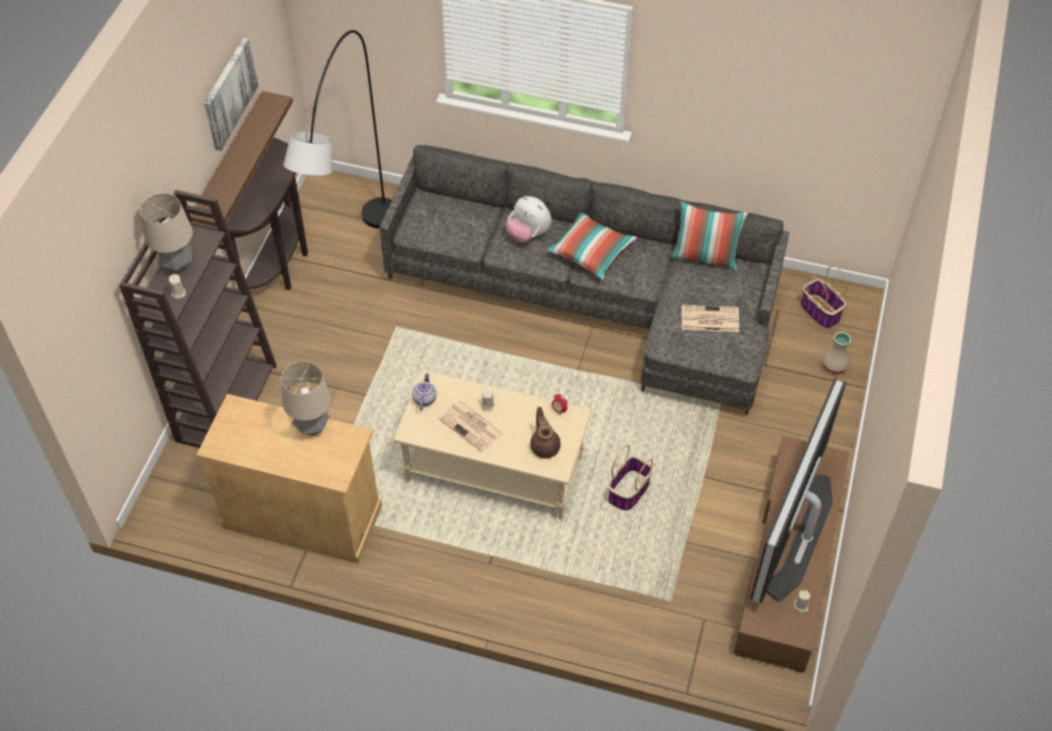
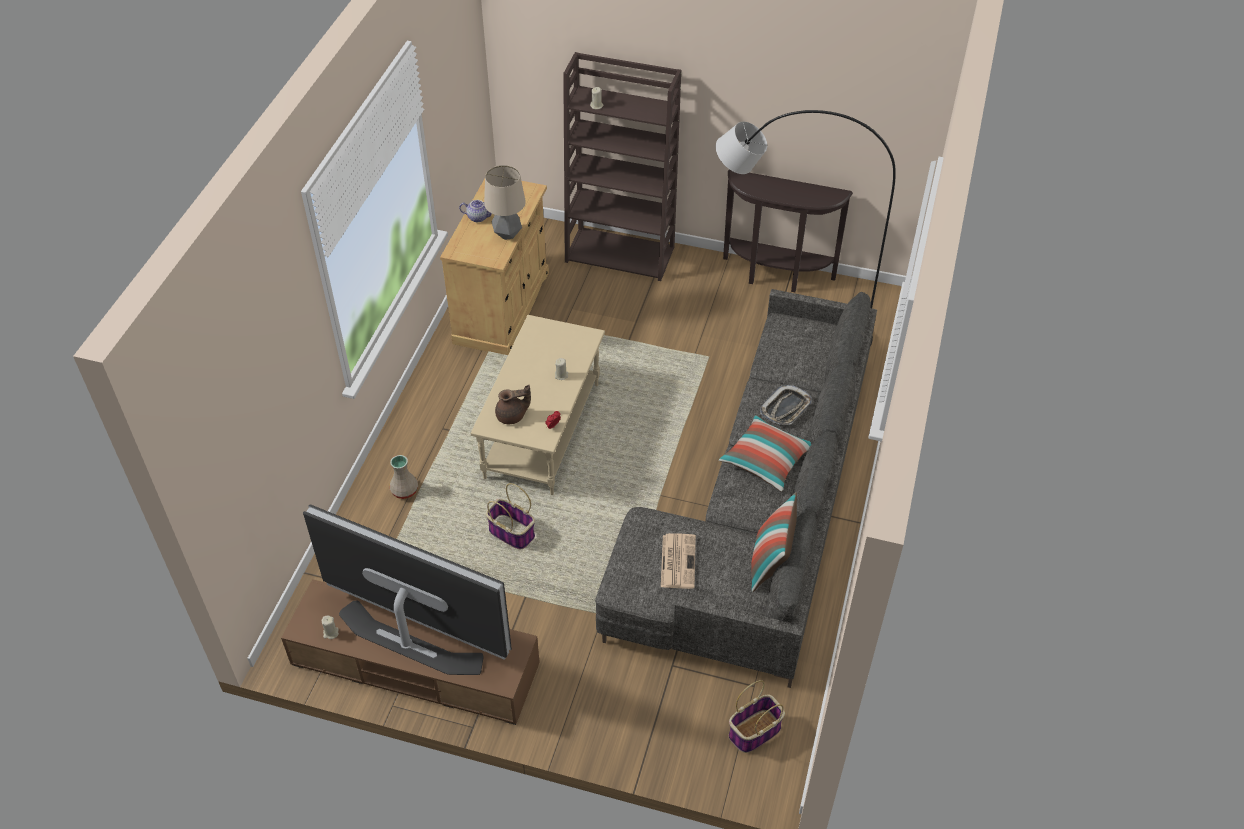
camera: 90 degrees right, 5 degrees down
(178, 266) = (627, 103): table lamp -> none
(229, 93) = (811, 92): picture -> none
(230, 164) = (779, 143): brown shelf -> none
(424, 399) = (570, 332): teapot -> teapot (478, 217)
(471, 426) = (538, 365): newspaper -> none
(528, 234) = (786, 408): plush toy -> tray
(834, 366) = (673, 738): beige vase -> beige vase (404, 490)

